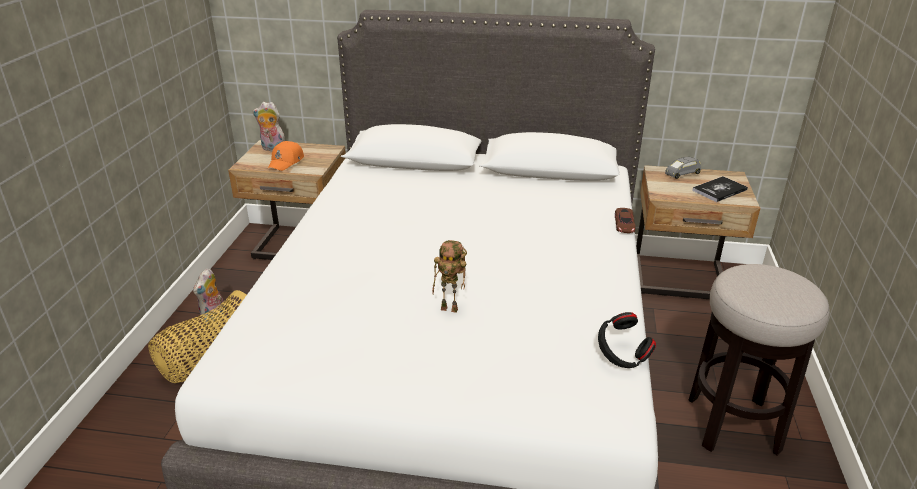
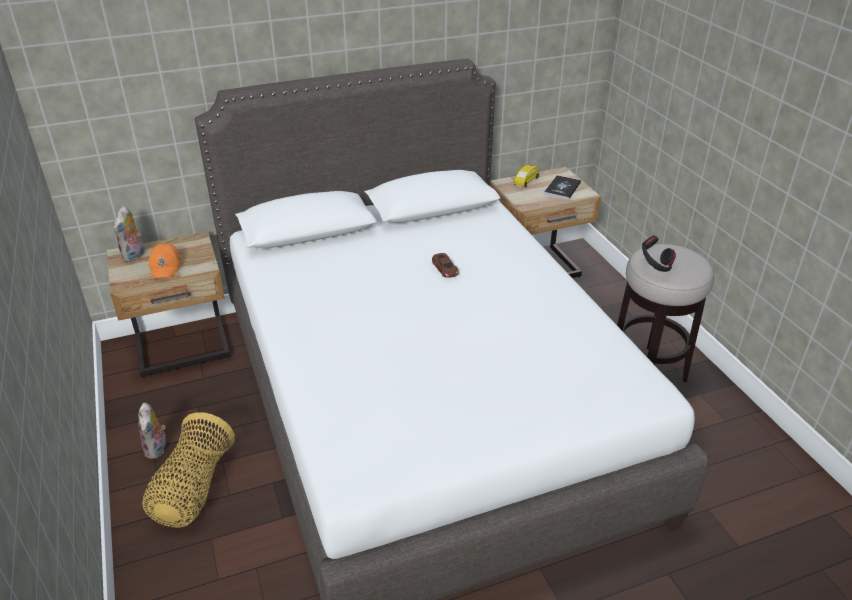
camera: 30 degrees left, 5 degrees up
(272, 149) = (134, 256): plush toy -> plush toy turned 60 degrees counterclockwise
(451, 308) = (474, 357): toy robot -> none
(621, 357) = (623, 349): black headphones -> black headphones (655, 267)
(624, 224) = (532, 240): brown toy car -> brown toy car (445, 268)
(681, 175) = (525, 182): grey toy car -> yellow toy car

